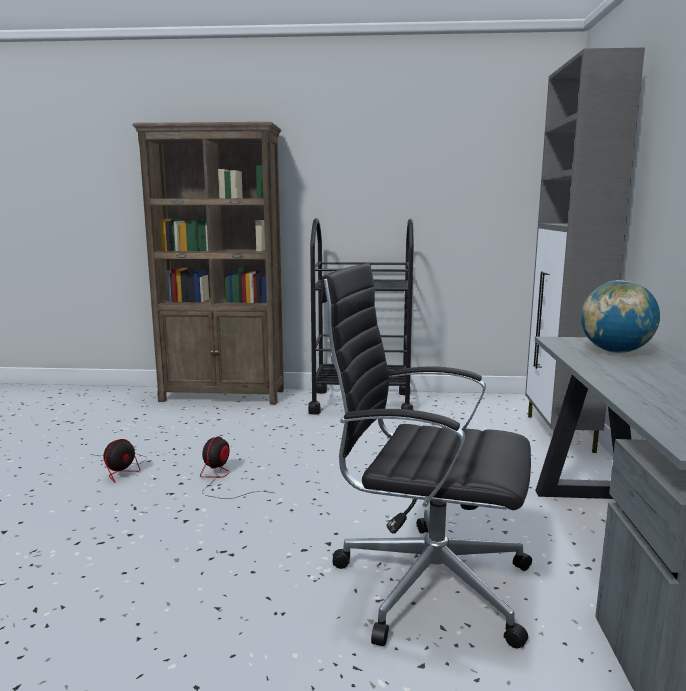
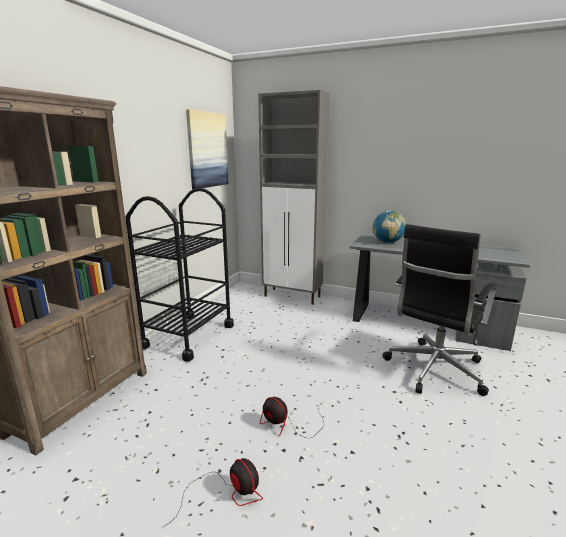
camera: 70 degrees left, 5 degrees up
(493, 172) = (207, 150): none -> picture

